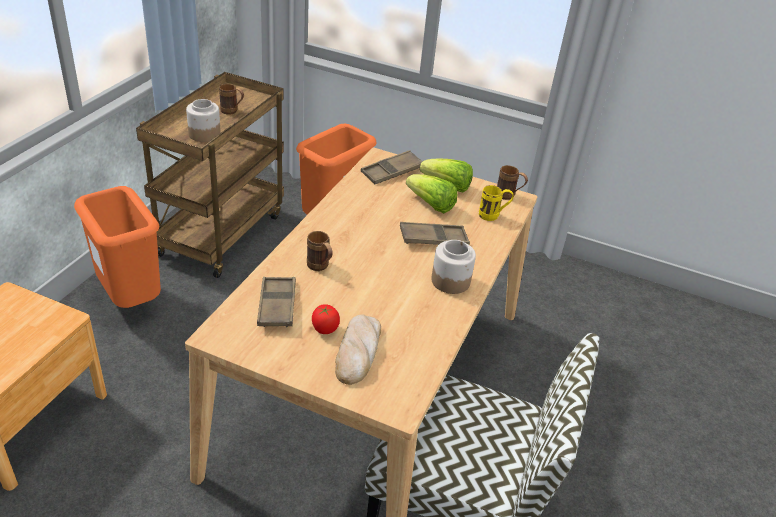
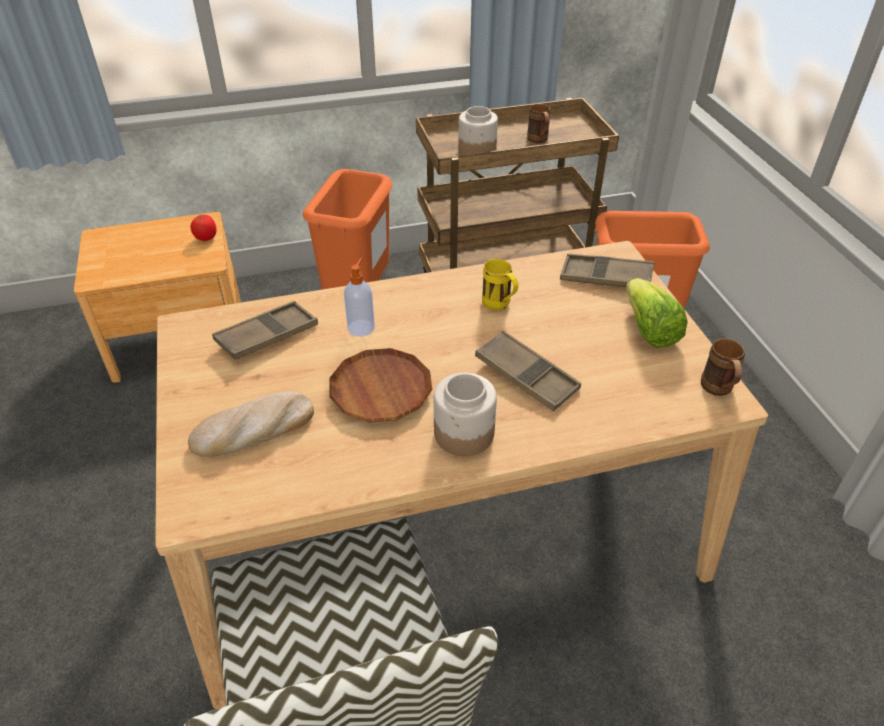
camera: 55 degrees right, 5 degrees up
(320, 267) = (361, 327): brown mug -> soap dispenser
(324, 329) = (265, 386): tomato -> tomato (206, 237)
(384, 289) = (381, 390): none -> brown plate
(431, 205) = (590, 338): lettuce -> none
(493, 216) = (651, 399): yellow mug -> yellow mug (499, 306)

